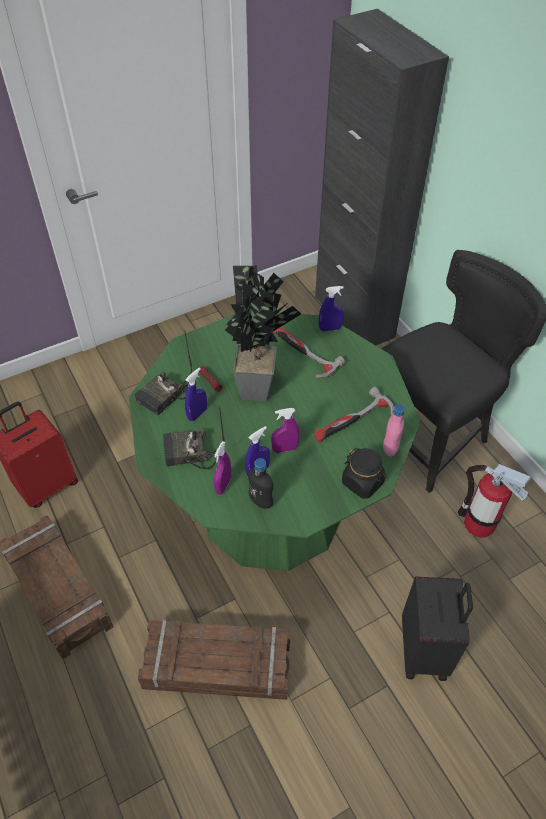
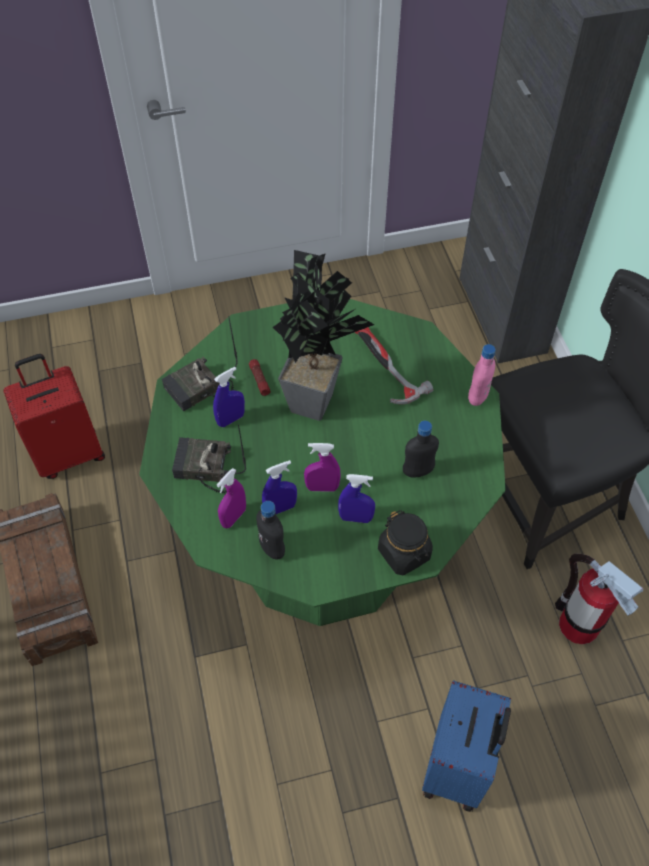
camera: 15 degrees right, 5 degrees up
(217, 666) = (203, 721): crate -> none
(330, 329) = (430, 340): blue spray bottle -> blue spray bottle (355, 518)
(352, 422) = (418, 471): hammer -> black bottle
(390, 448) = (454, 516): pink bottle -> pink bottle (477, 397)
(425, 650) = (458, 767): black suitcase -> blue suitcase

